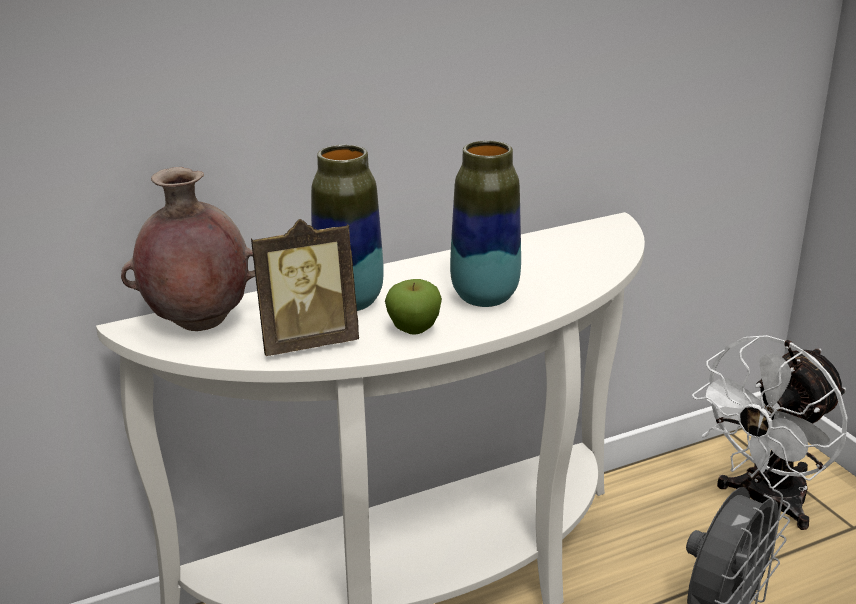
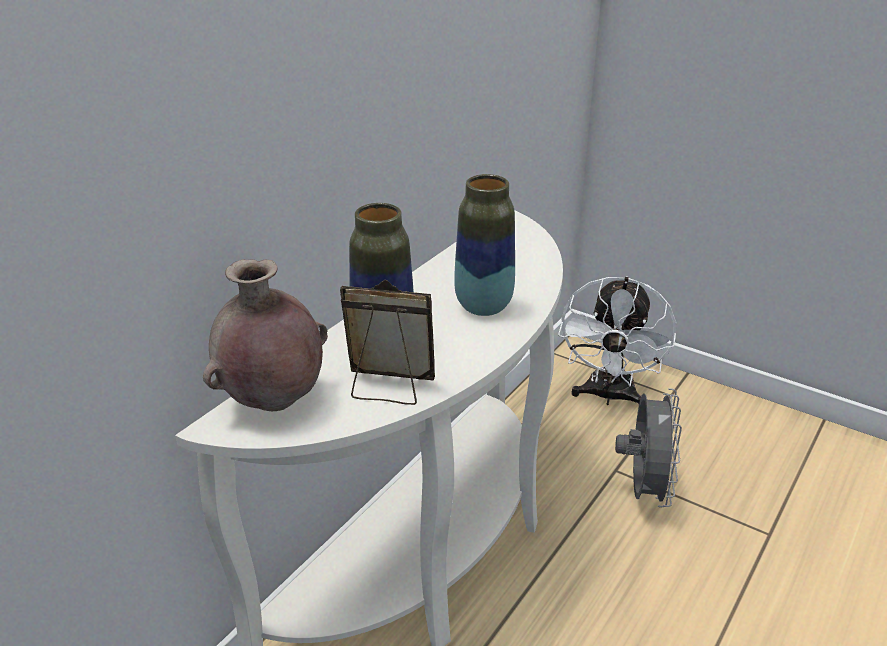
camera: 30 degrees left, 5 degrees up
(307, 342) = (388, 389): picture frame -> picture frame turned 120 degrees counterclockwise
(414, 329) = (460, 350): apple -> none

